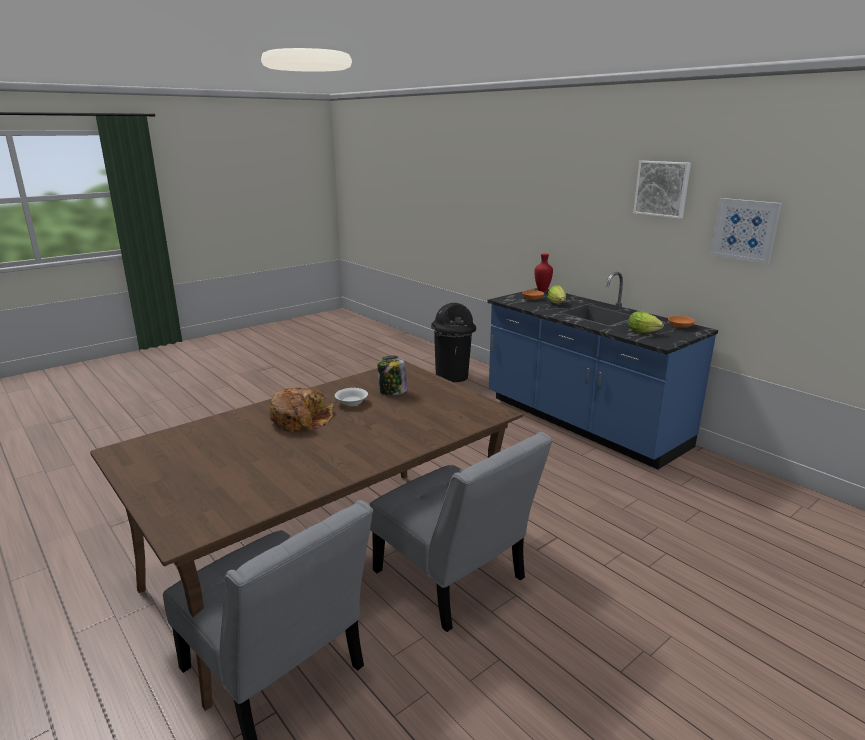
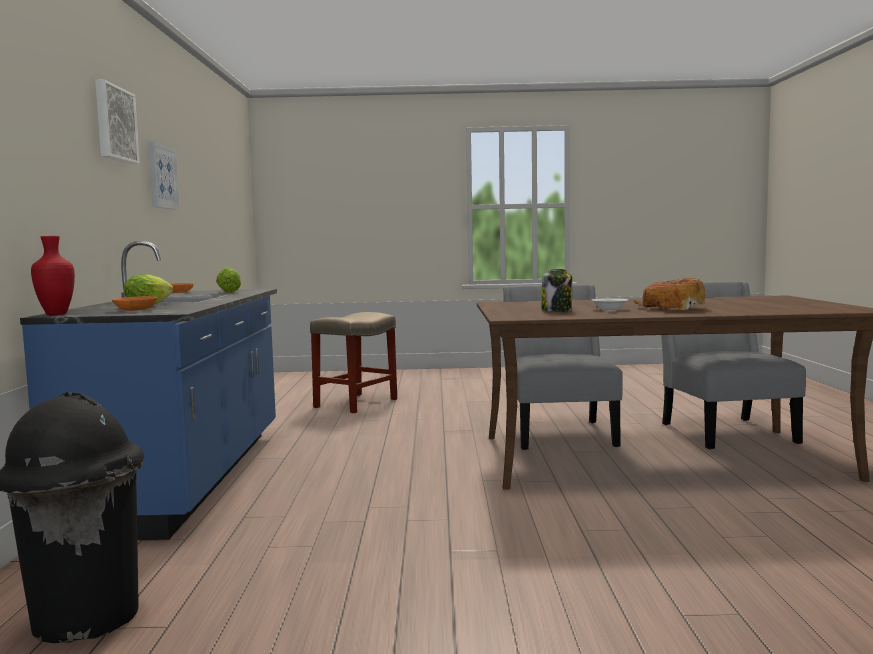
camera: 140 degrees left, 15 degrees down
(755, 564) = (356, 403): none -> beige stool

